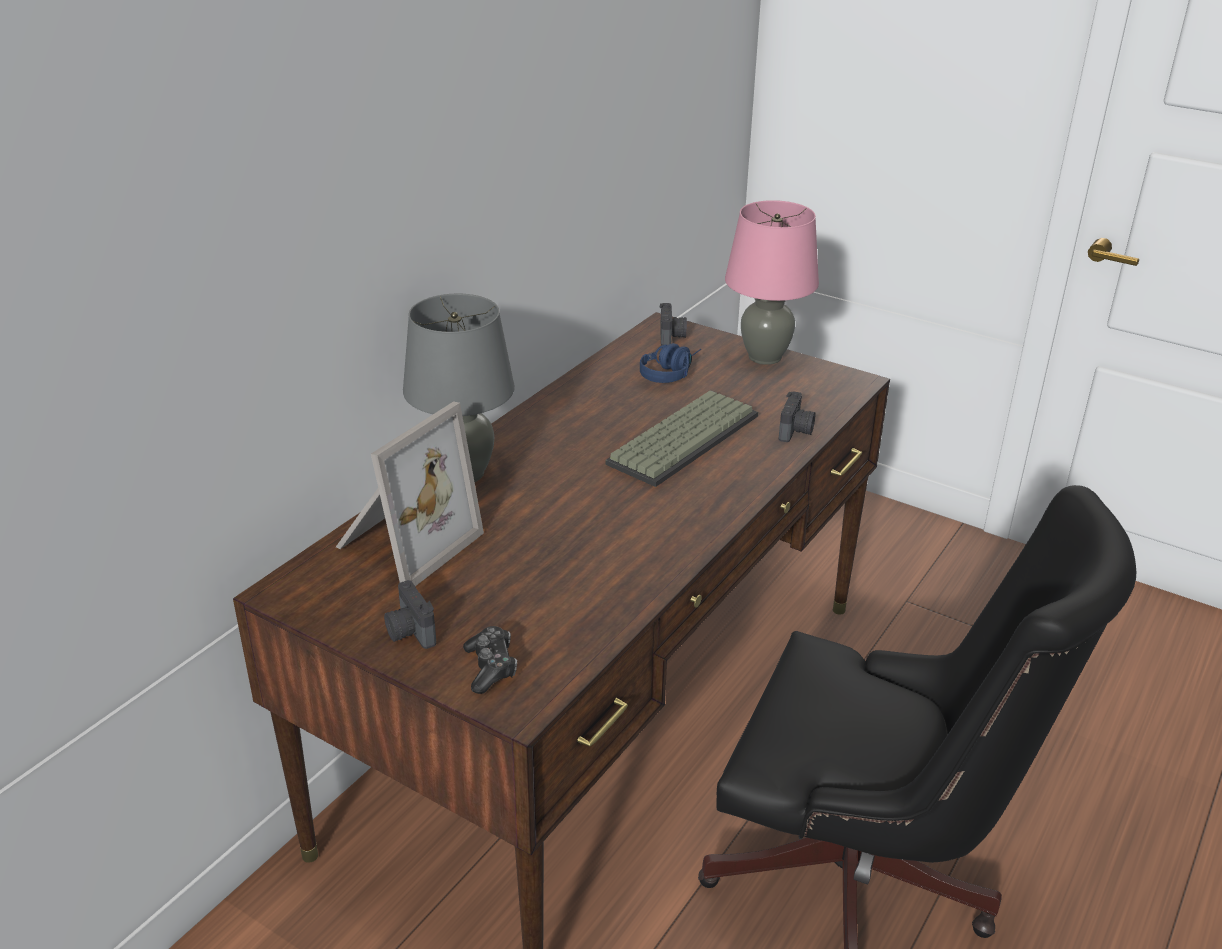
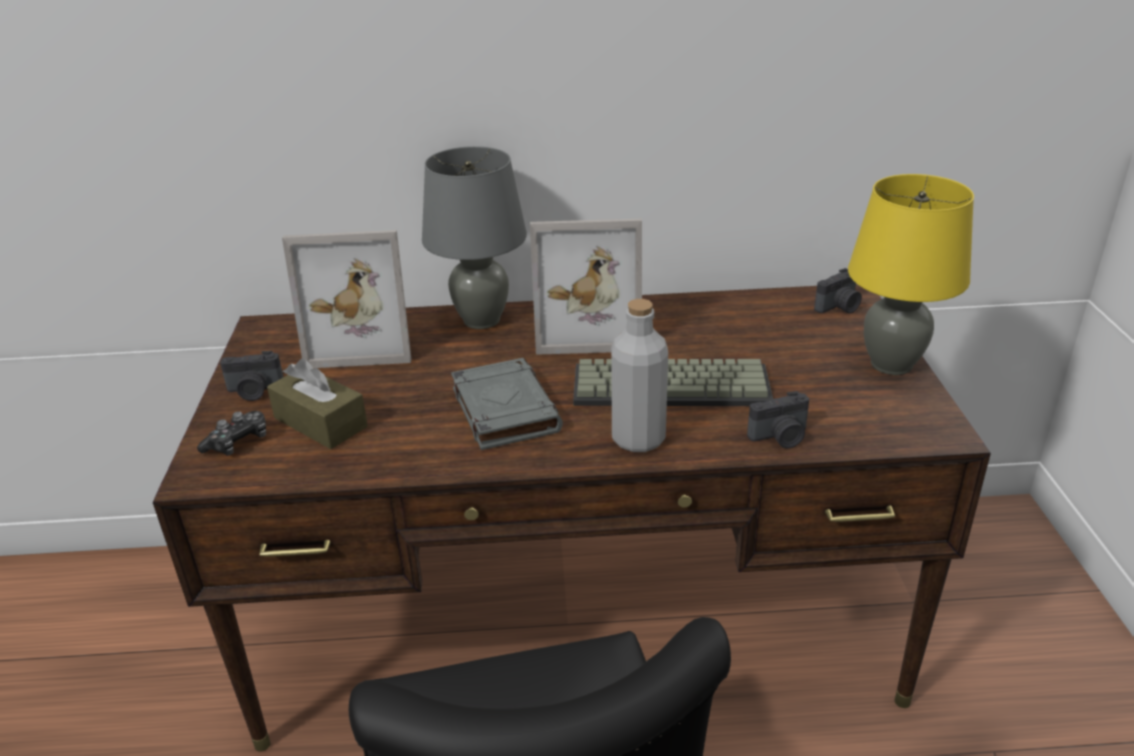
camera: 55 degrees right, 0 degrees up
(409, 632) = (255, 391): camera -> camera turned 120 degrees counterclockwise
(518, 611) = (320, 422): none -> brown tissue box
(552, 434) = (587, 327): none -> picture frame
(621, 517) = (504, 409): none -> grey book
(671, 372) = (775, 333): blue headphones -> none
(732, 480) = (638, 439): none -> grey bottle
(764, 357) = (890, 364): pink table lamp -> yellow table lamp

